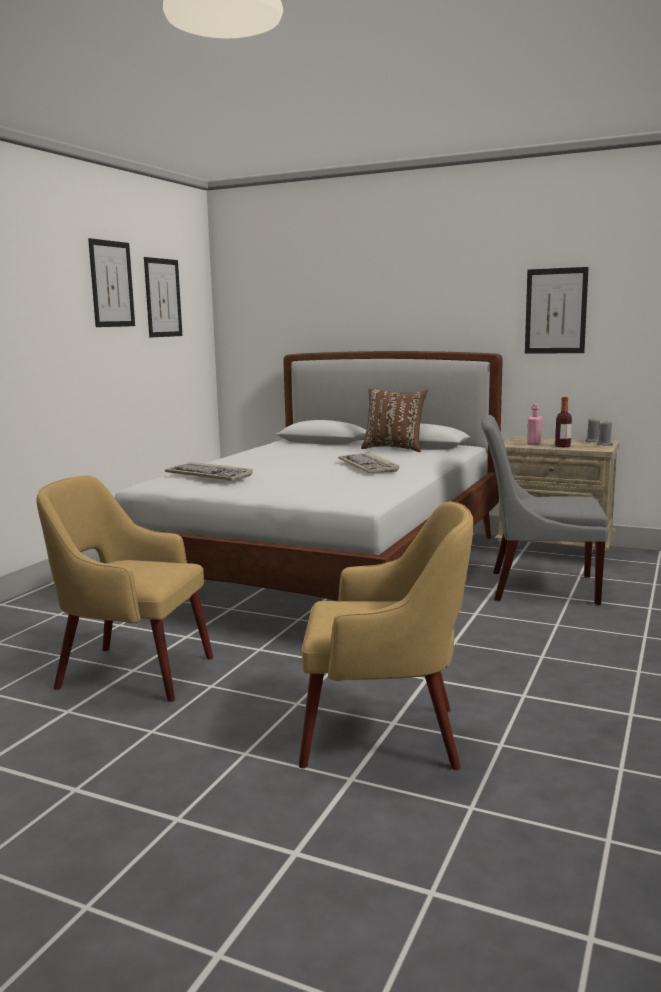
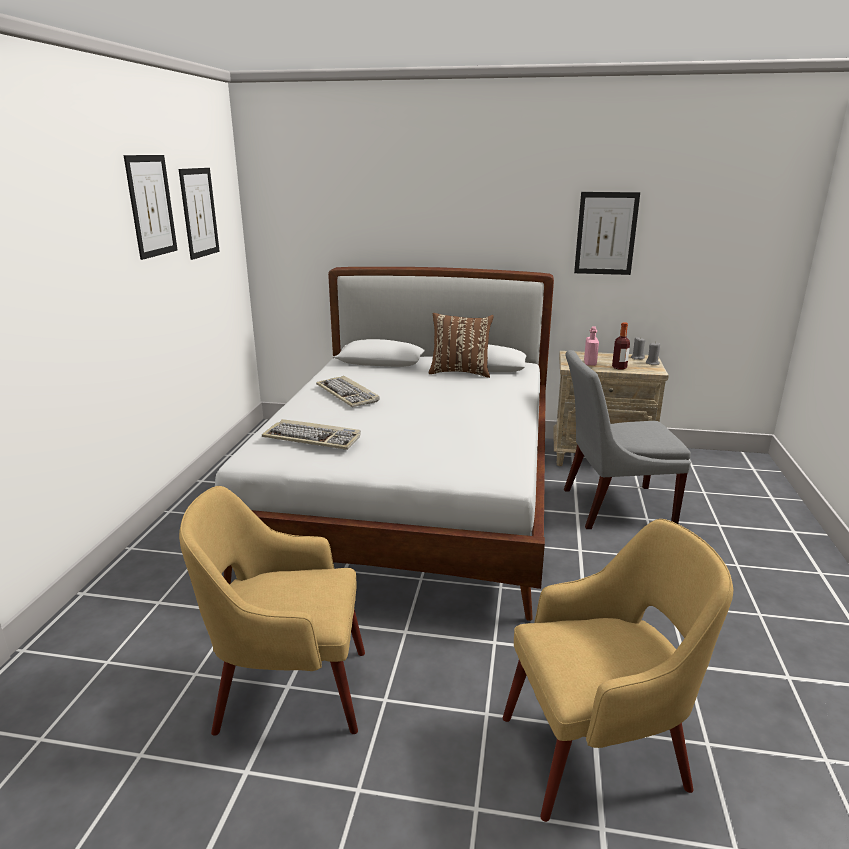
camera: 15 degrees left, 10 degrees up
(368, 466) = (462, 408): keyboard -> keyboard (348, 394)

